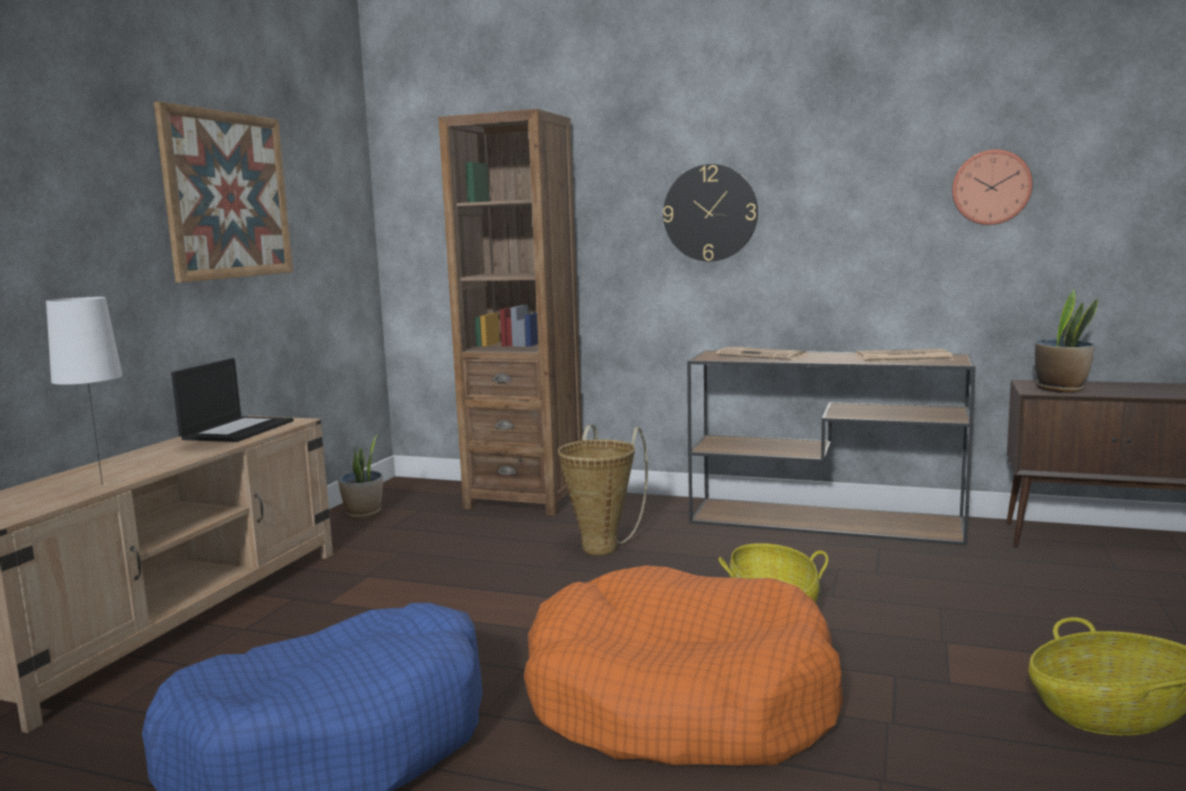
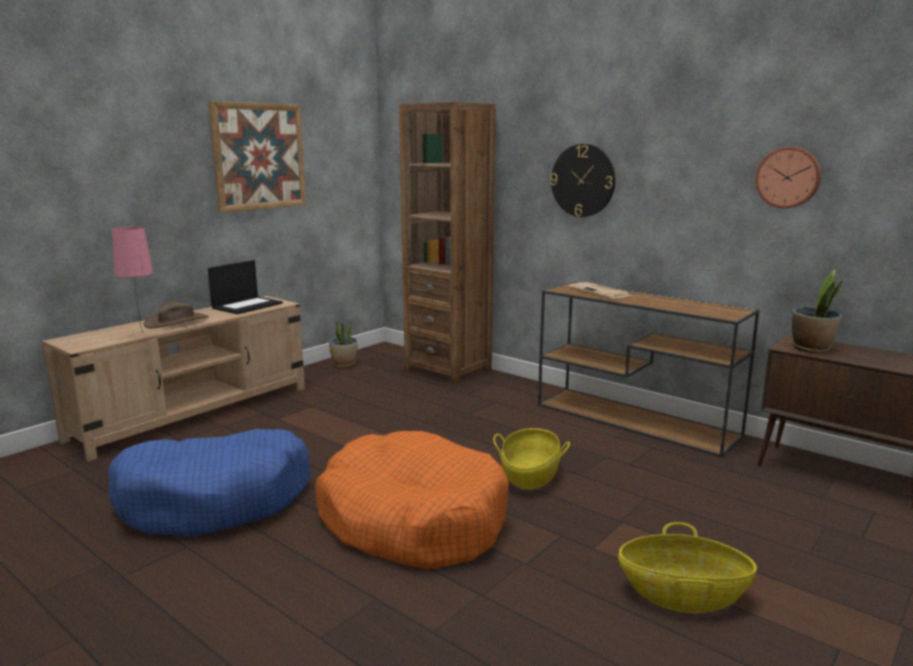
camera: 20 degrees right, 5 degrees up
(103, 488) = (142, 335): white table lamp -> pink table lamp
(142, 462) = (177, 321): none -> brown hat
(603, 546) = (465, 412): basket -> none
(902, 357) = (697, 307): newspaper -> none

